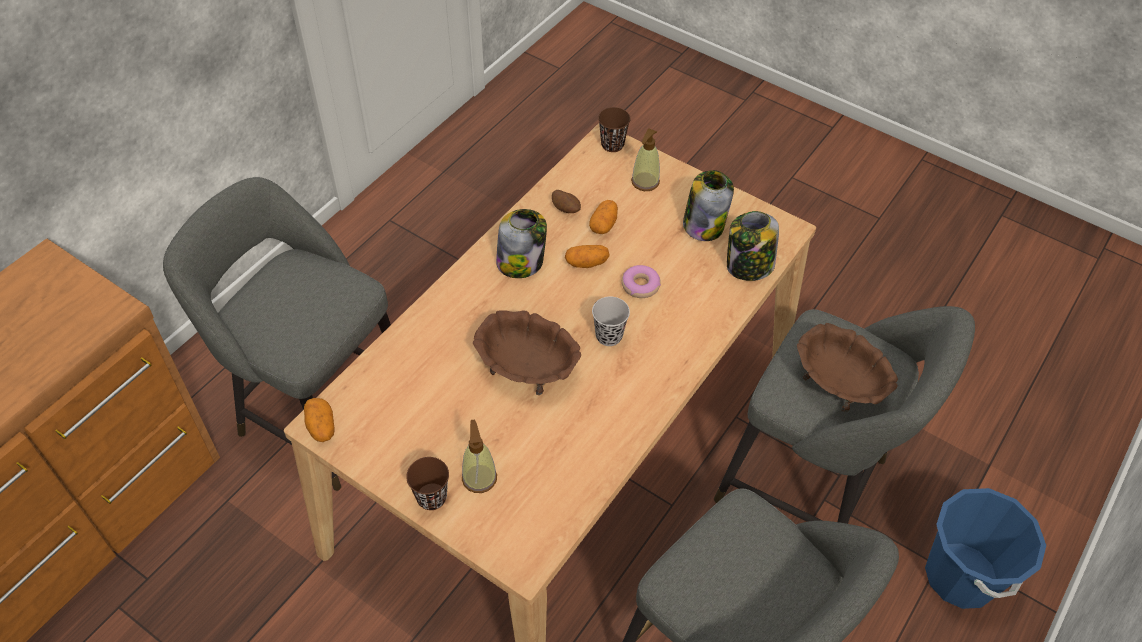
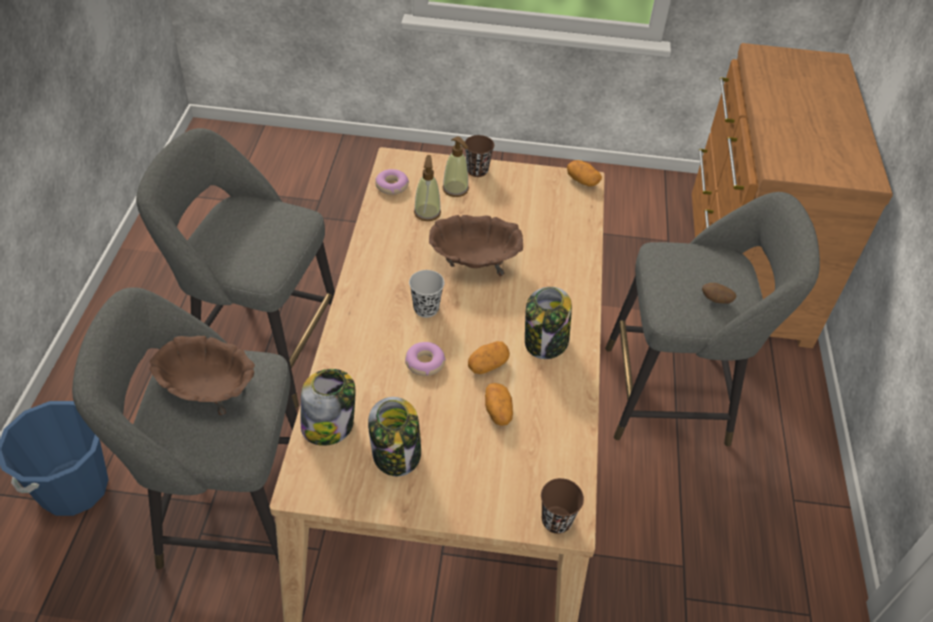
camera: 150 degrees right, 5 degrees down
(553, 516) = (392, 186): none -> donut
(566, 209) = (546, 412): potato -> potato (716, 300)
(645, 182) = (488, 483): soap dispenser -> soap dispenser (427, 212)

